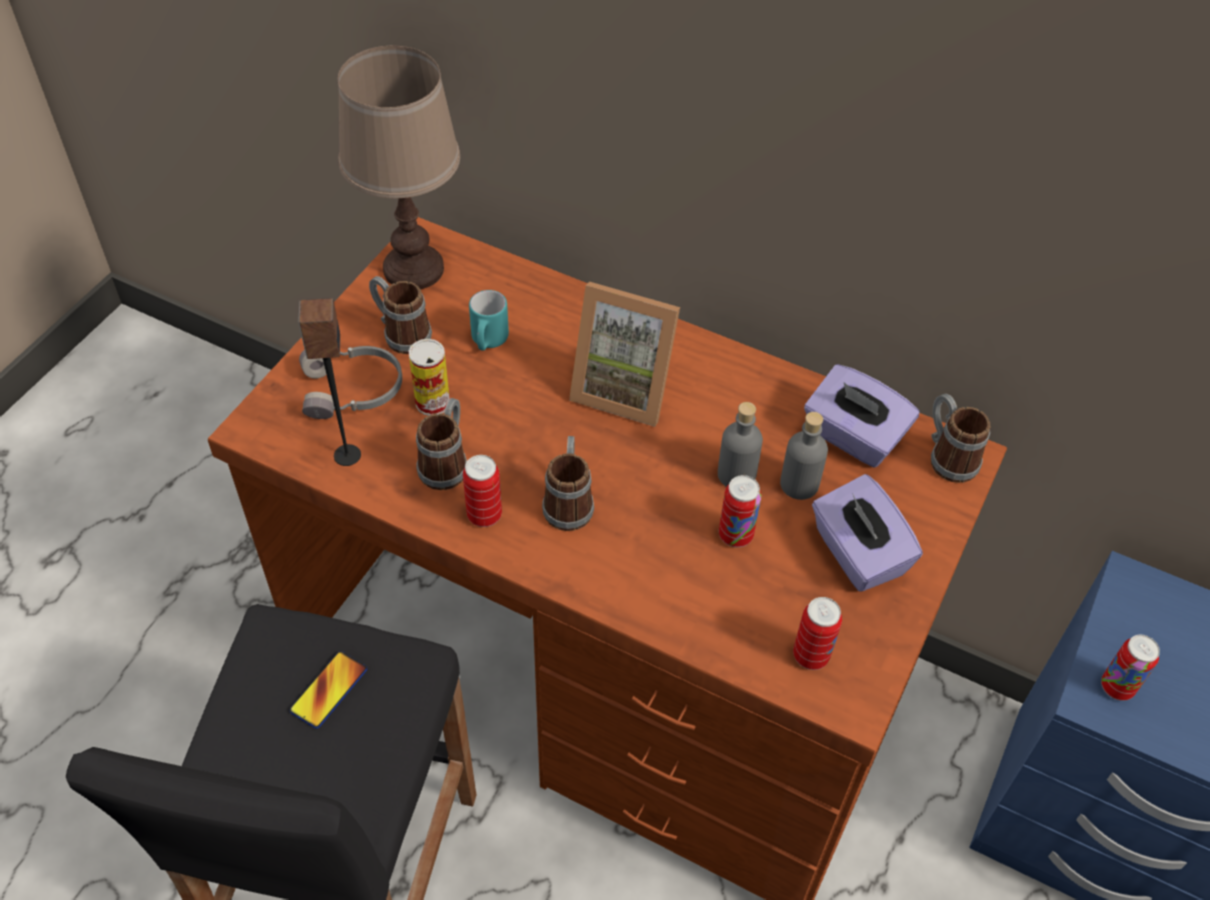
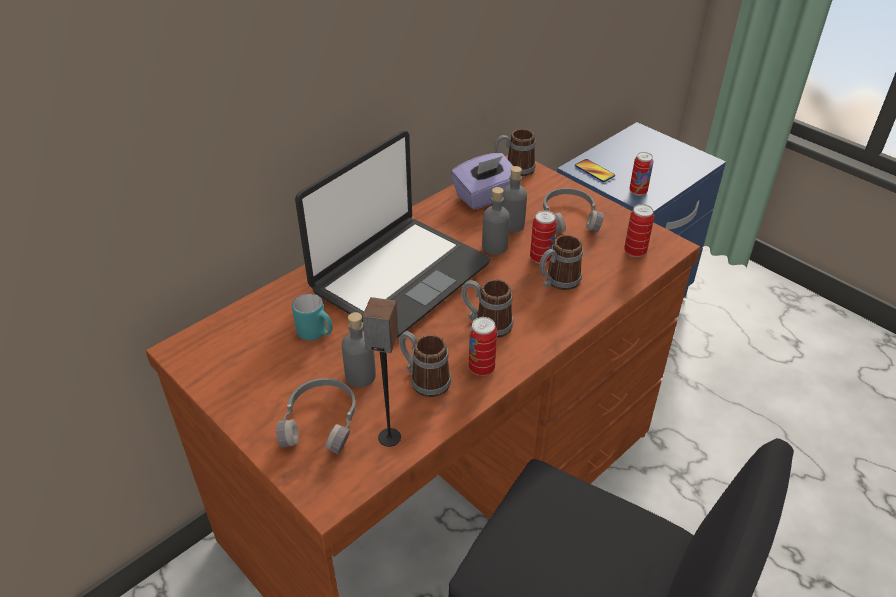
camera: 70 degrees left, 10 degrees down
(329, 690) = (556, 536): phone -> phone (594, 171)
(401, 333) = (276, 381): mug -> mug (557, 282)
(413, 268) = (208, 361): brown table lamp -> none
(432, 402) = (360, 376): can -> grey bottle
(624, 388) = (399, 276): picture frame -> laptop
(857, 554) = (570, 217): purple tissue box -> grey headphones

